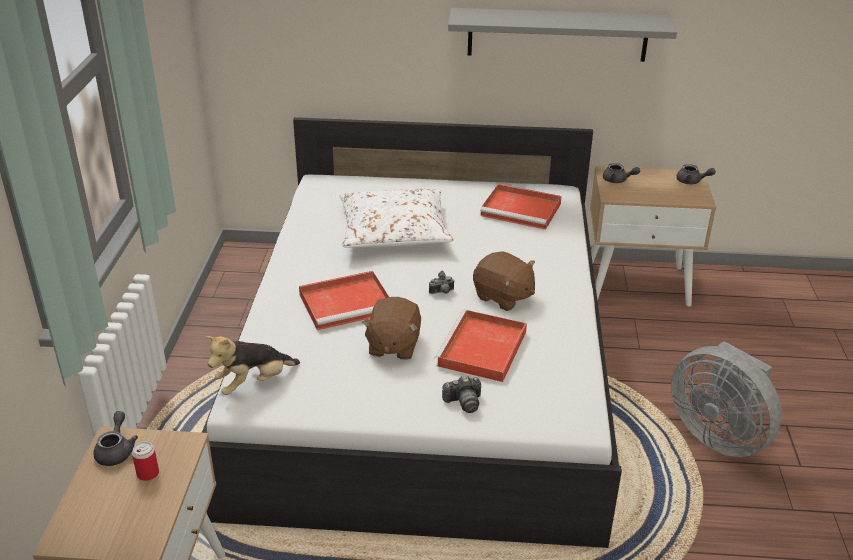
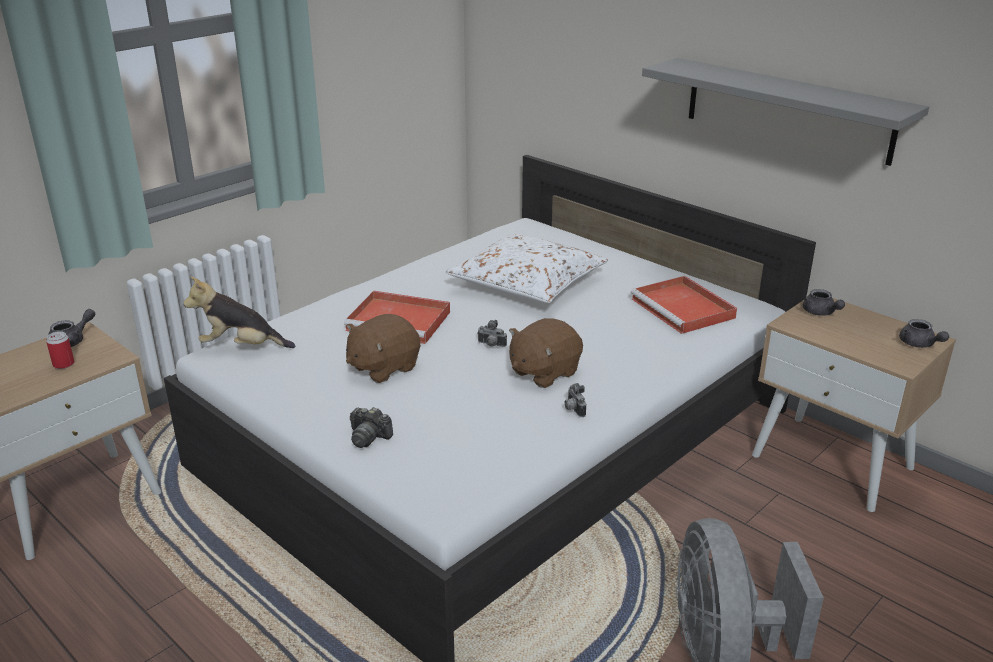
camera: 40 degrees right, 5 degrees down
(482, 350) = (451, 404): red tray -> none
(503, 297) = (543, 372): brown plush toy -> brown plush toy turned 60 degrees clockwise
(558, 315) = (573, 409): none -> camera

